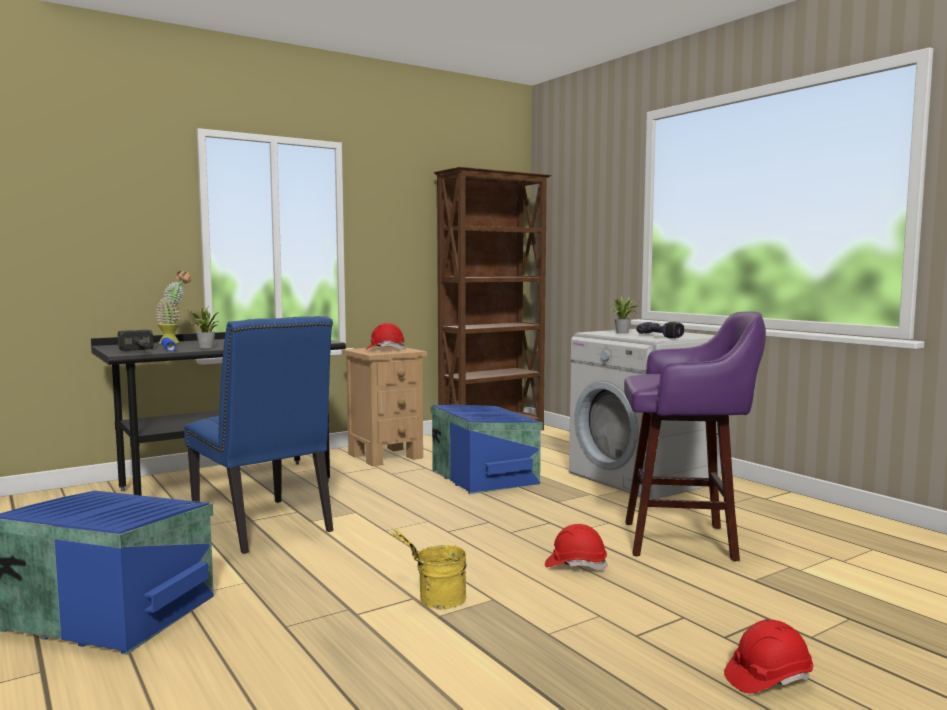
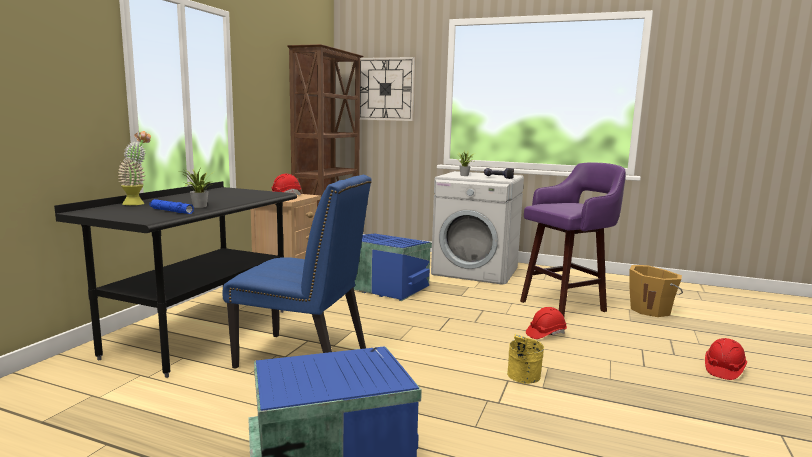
camera: 35 degrees left, 5 degrees up
(140, 351) = (155, 216): hammer -> none
(580, 216) = (385, 89): none -> wall clock
(832, 575) = (651, 310): none -> orange bucket

